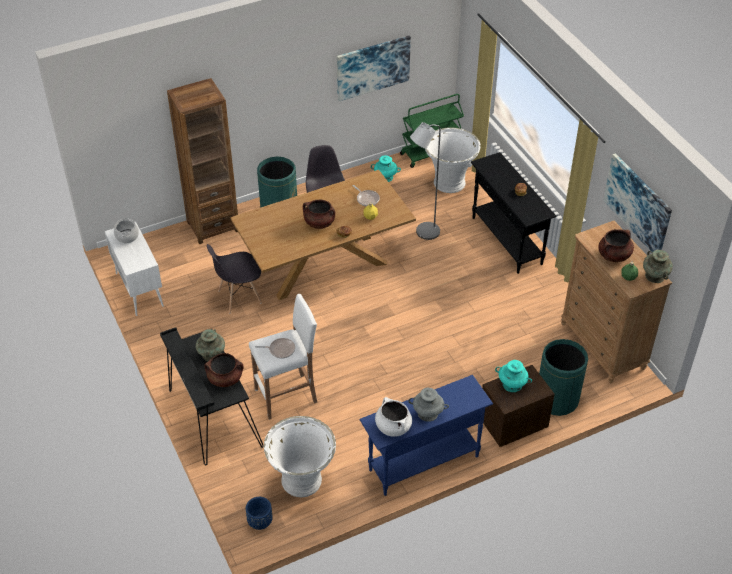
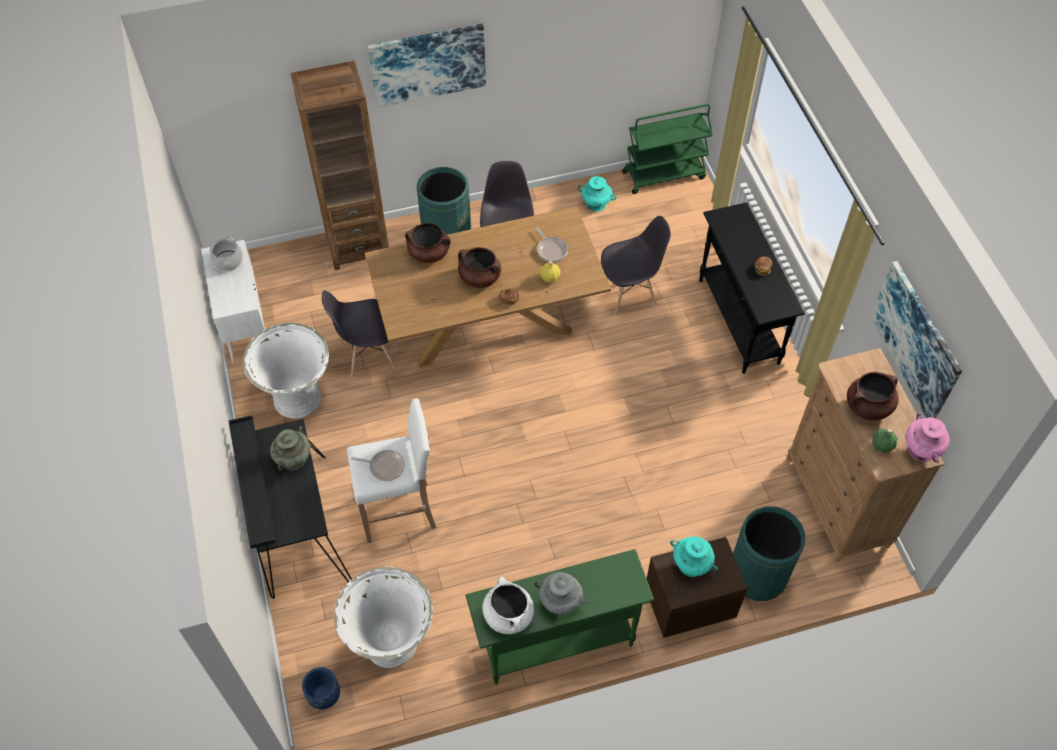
camera: 10 degrees right, 10 degrees up
(225, 378) = (303, 499): brown cooking pot -> brown cooking pot (429, 253)
(373, 67) = (590, 60): picture -> picture (428, 64)
(423, 233) = (629, 294): grey floor lamp -> grey chair
(423, 463) = (556, 643): blue console table -> green console table
(449, 182) = (679, 222): white planter -> white planter (298, 398)
(654, 276) = (921, 449): turquoise vase -> pink vase

